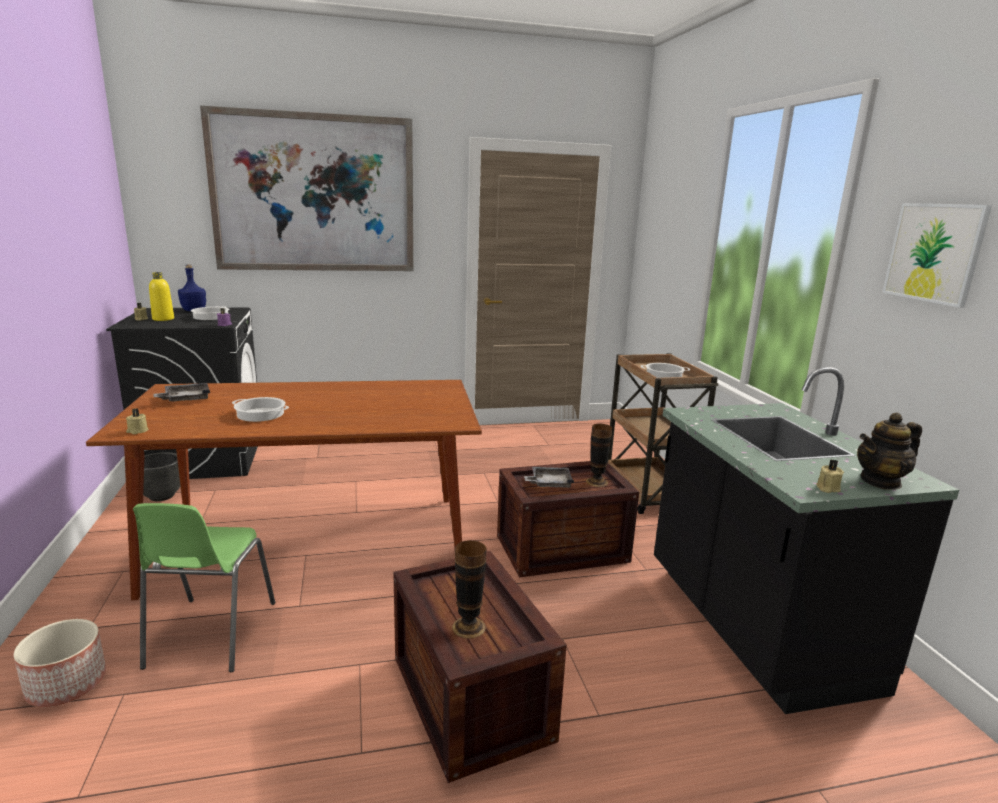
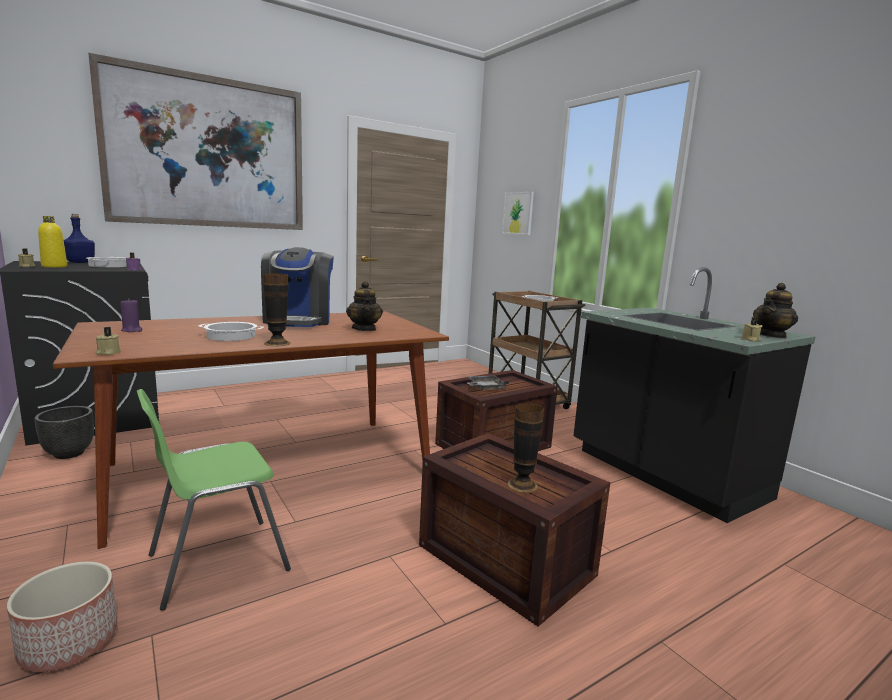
camera: 20 degrees left, 5 degrees down
(185, 399) = (132, 330): grey tray -> purple candle
(210, 635) = (216, 562): green chair -> green chair turned 75 degrees clockwise
(349, 392) = (298, 321): none -> coffee machine
(401, 411) = (364, 329): none -> teapot
(597, 482) = (519, 384): vase -> vase (277, 343)
(934, 253) = (761, 184): picture -> picture (518, 213)

